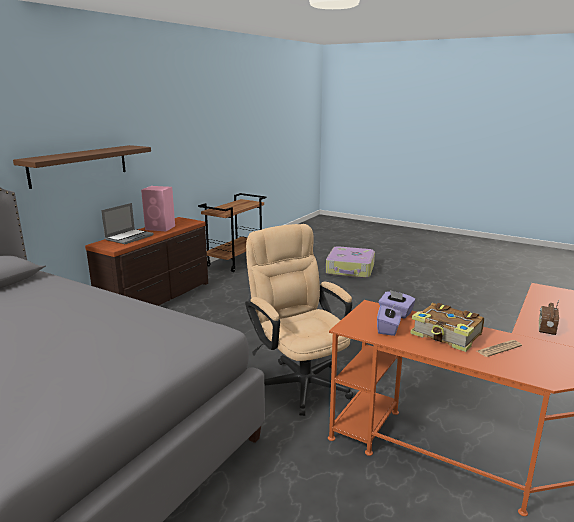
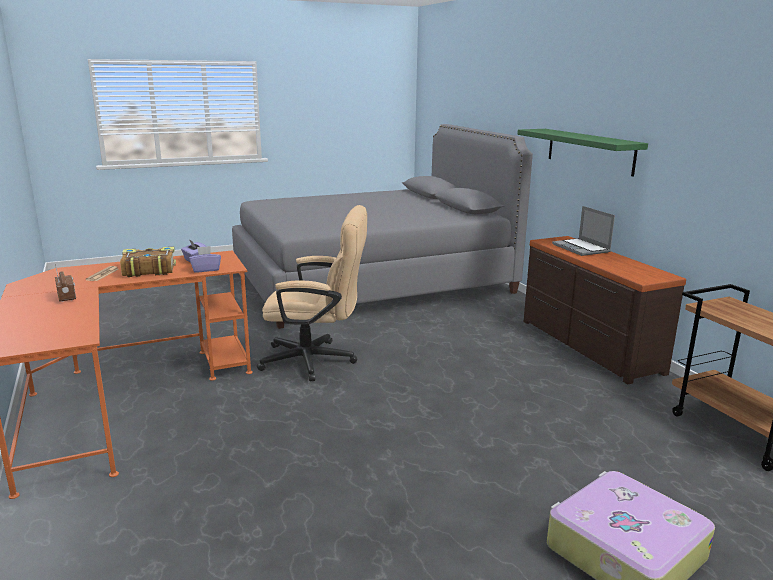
camera: 125 degrees right, 0 degrees up
(79, 165) = (589, 151): brown shelf -> green shelf
(161, 228) = (618, 263): pink speaker -> none

